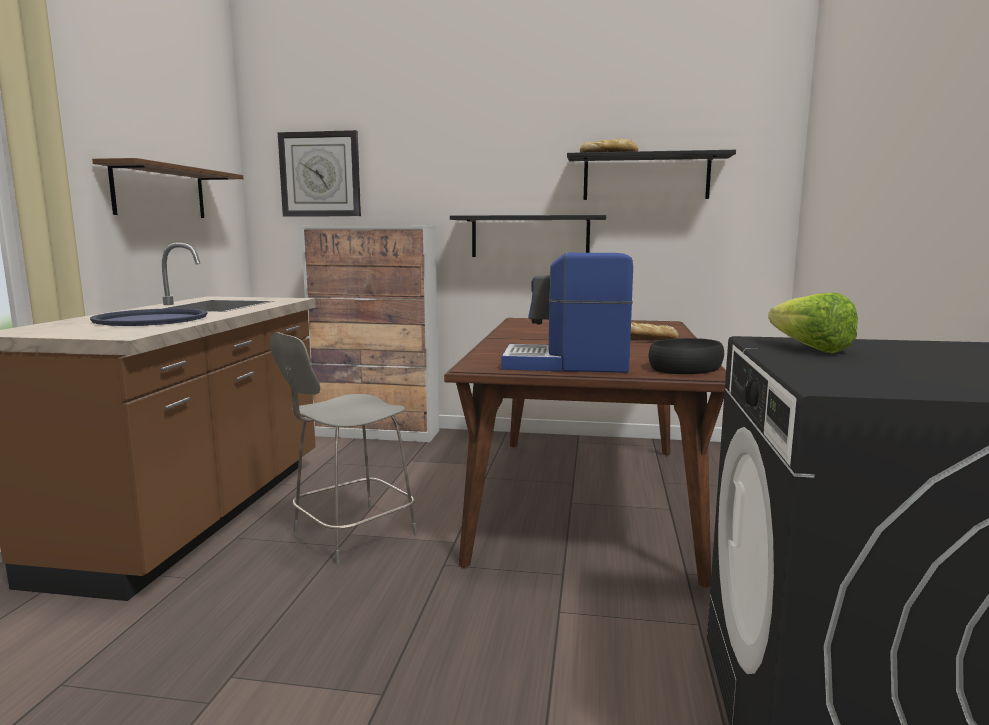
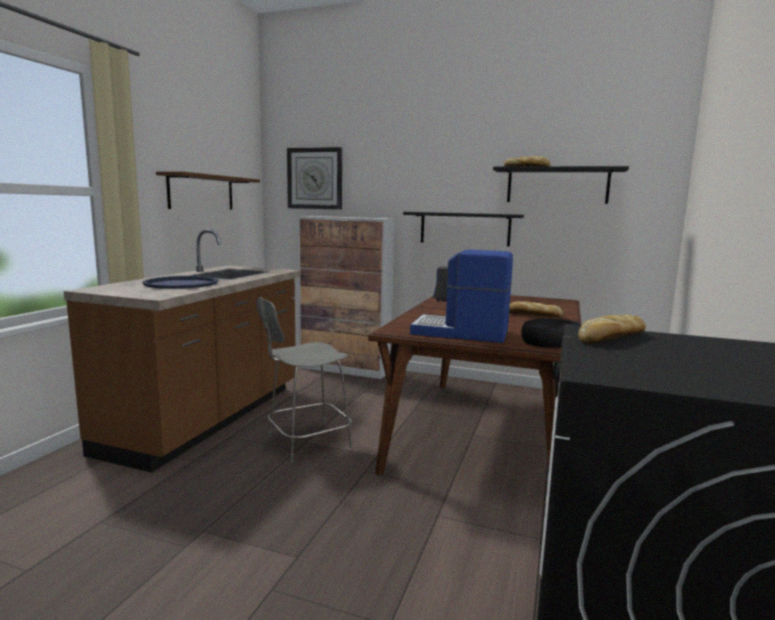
camera: 10 degrees right, 0 degrees up
(804, 347) = (611, 338): lettuce -> bread

